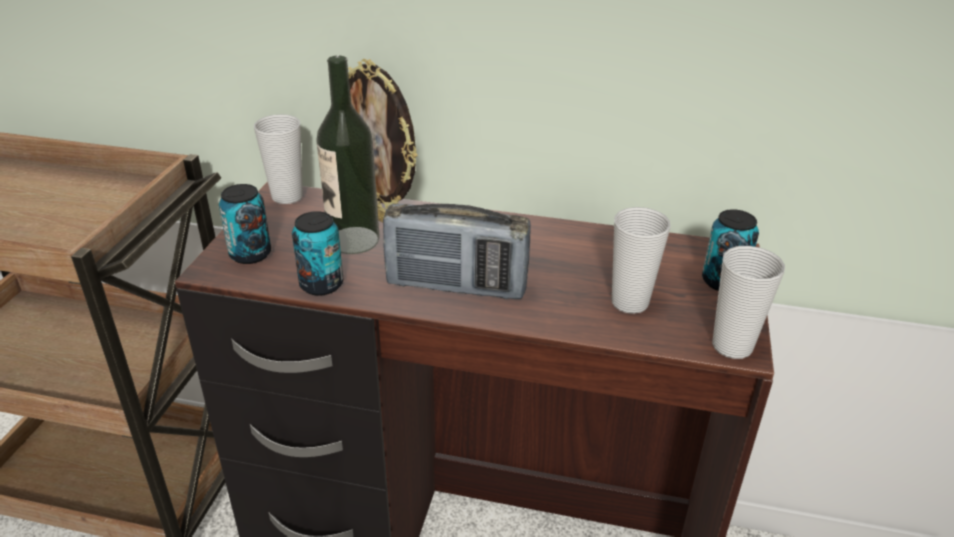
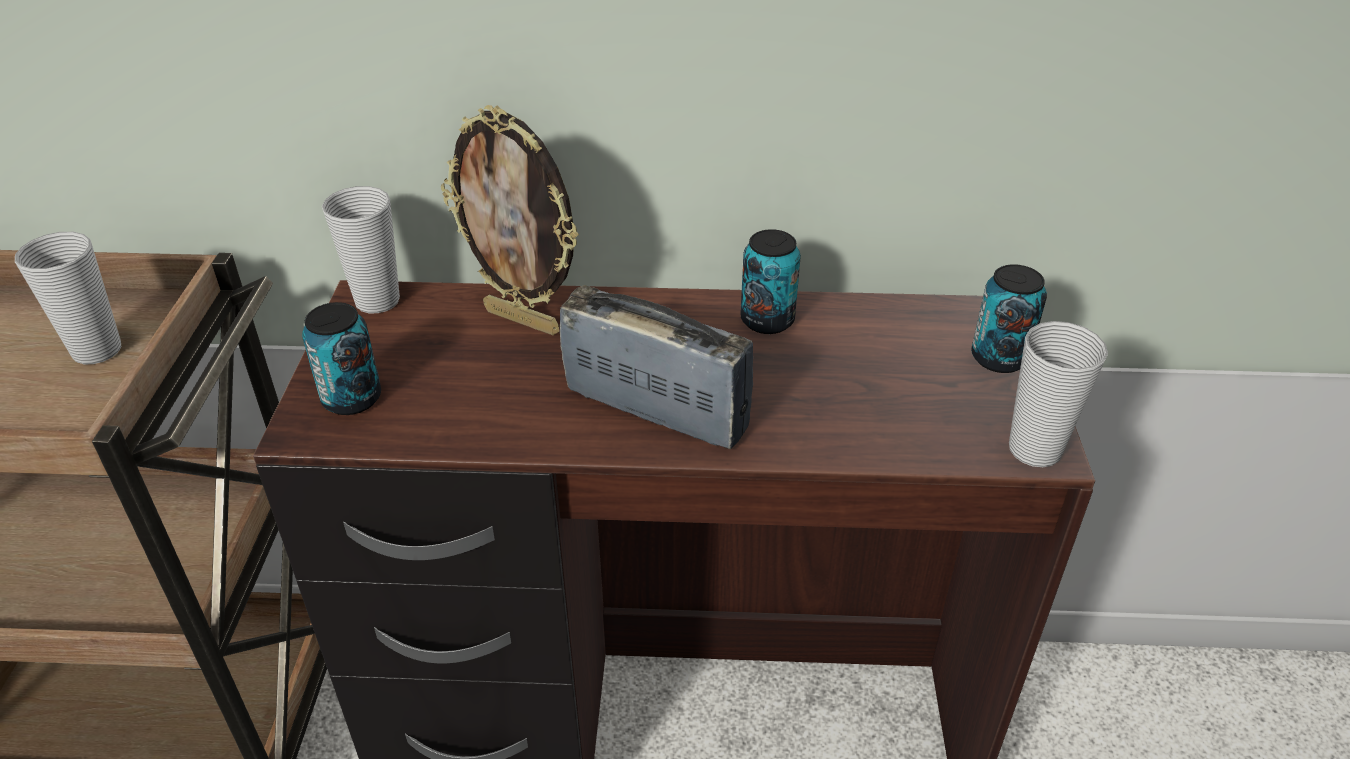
camera: 10 degrees left, 5 degrees up
(321, 284) = (468, 433): can -> can (767, 320)
(353, 240) = (493, 358): bottle -> none
(456, 286) = (656, 410): radio -> radio turned 150 degrees counterclockwise
(629, 302) = (890, 404): cup -> cup (97, 350)

